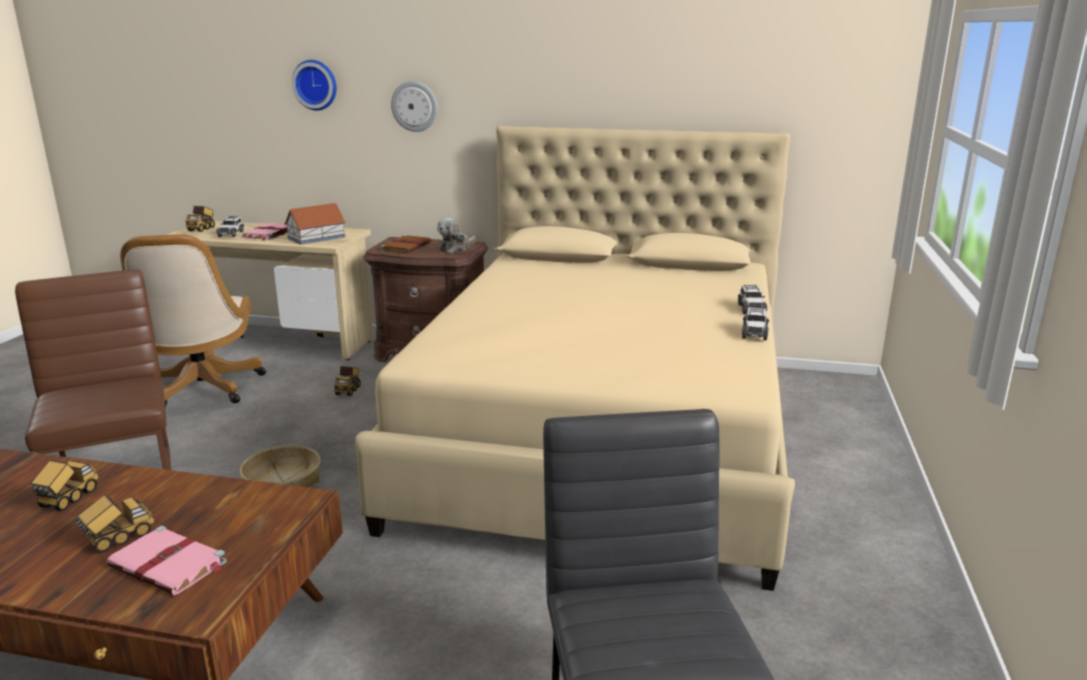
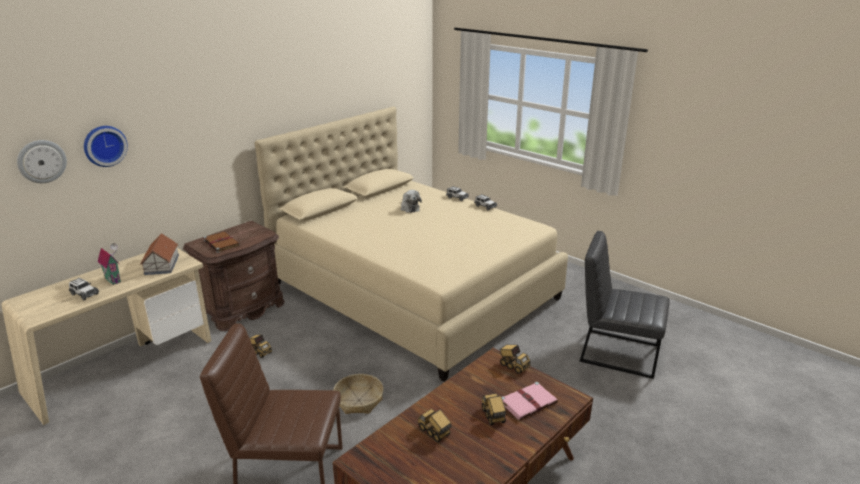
camera: 60 degrees left, 5 degrees up
(201, 391) = (173, 415): office chair -> none
(202, 229) = (39, 305): toy truck -> toy truck (513, 366)
(268, 234) = (114, 280): pink book -> toy house
(414, 106) = (190, 142): wall clock -> wall clock (41, 161)
(456, 248) = (252, 231): plush toy -> plush toy (409, 208)

